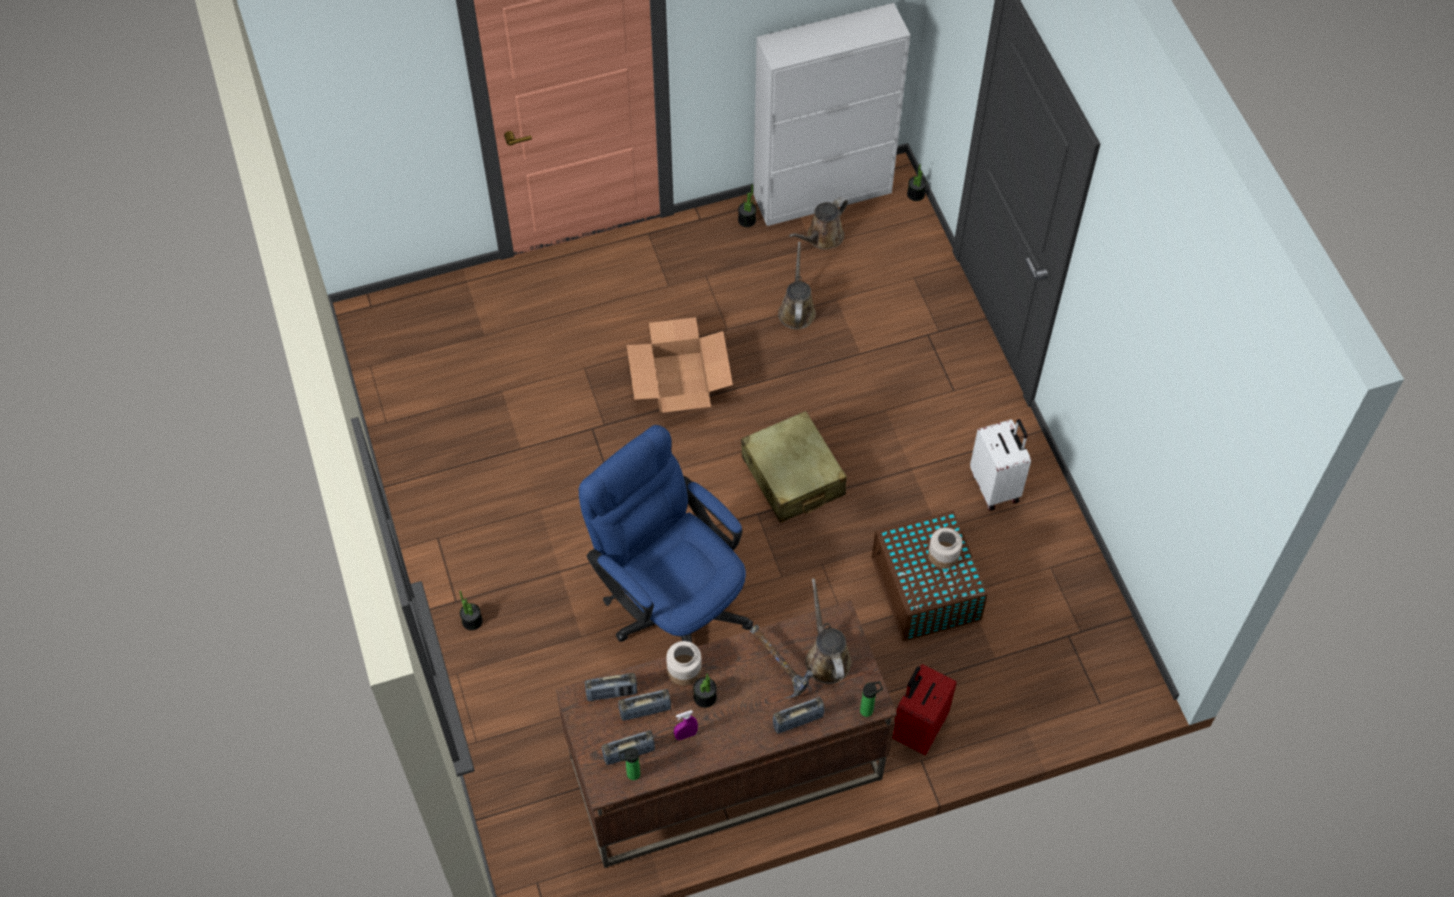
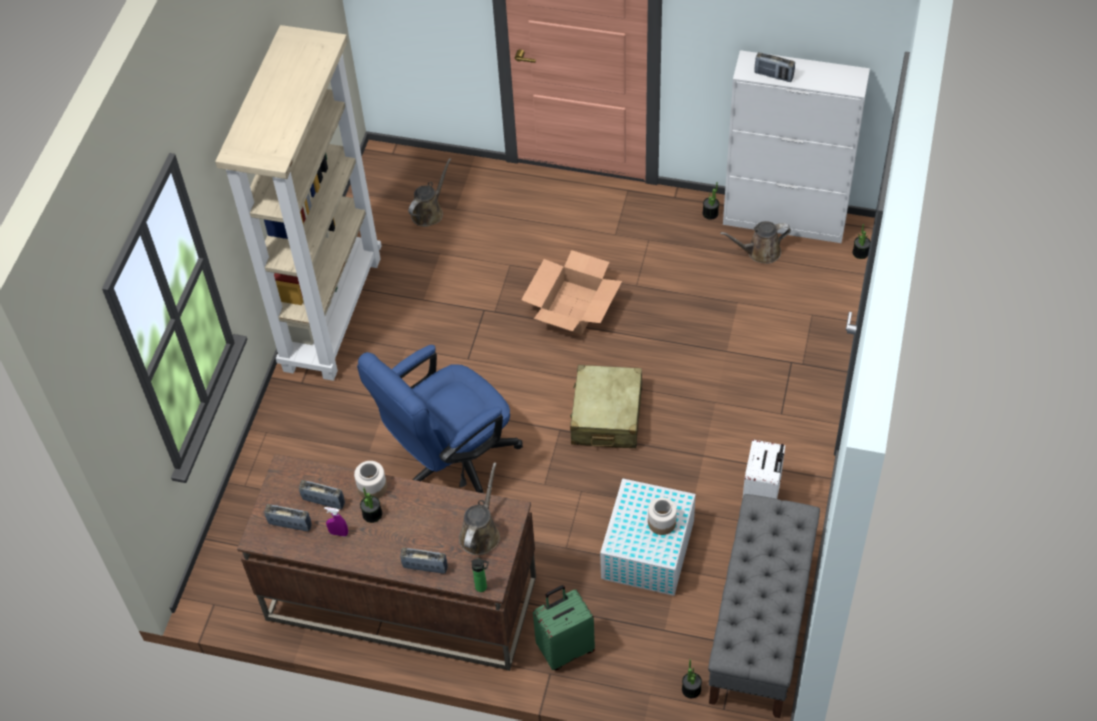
camera: 35 degrees right, 5 degrees down
(432, 510) = (332, 312): none -> beige bookcase
(472, 621) = (302, 402): potted plant -> potted plant (691, 689)
(611, 693) = (310, 477): radio -> radio (773, 75)
(631, 775) = (280, 540): bottle -> none
(671, 603) = (449, 461): blue office chair -> blue office chair turned 120 degrees counterclockwise
(779, 667) = (441, 522): hammer -> none
(796, 310) = (700, 296): brown watering can -> brown watering can (429, 212)
(918, 727) = (565, 648): red suitcase -> green suitcase
(926, 590) = (647, 551): brown storage box -> white storage box
(1077, 605) = (760, 625): none -> grey bench

